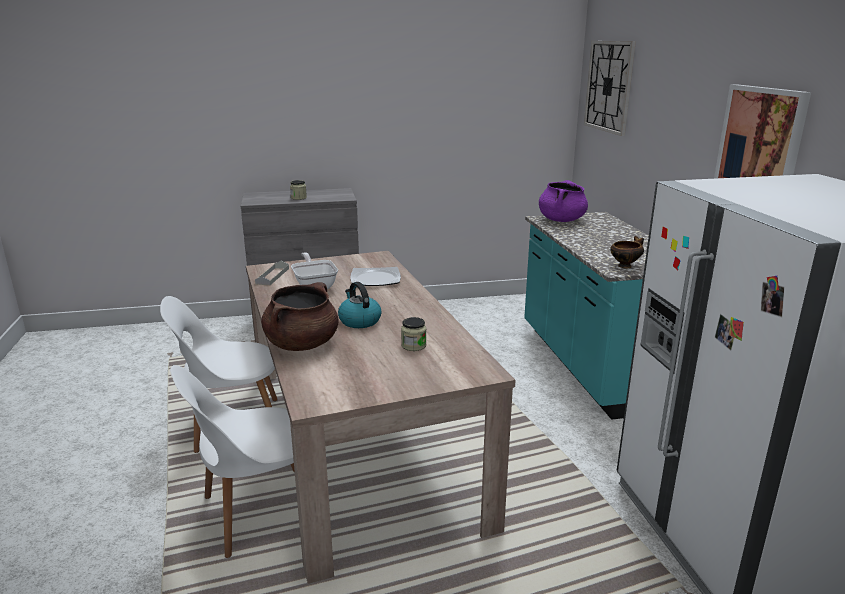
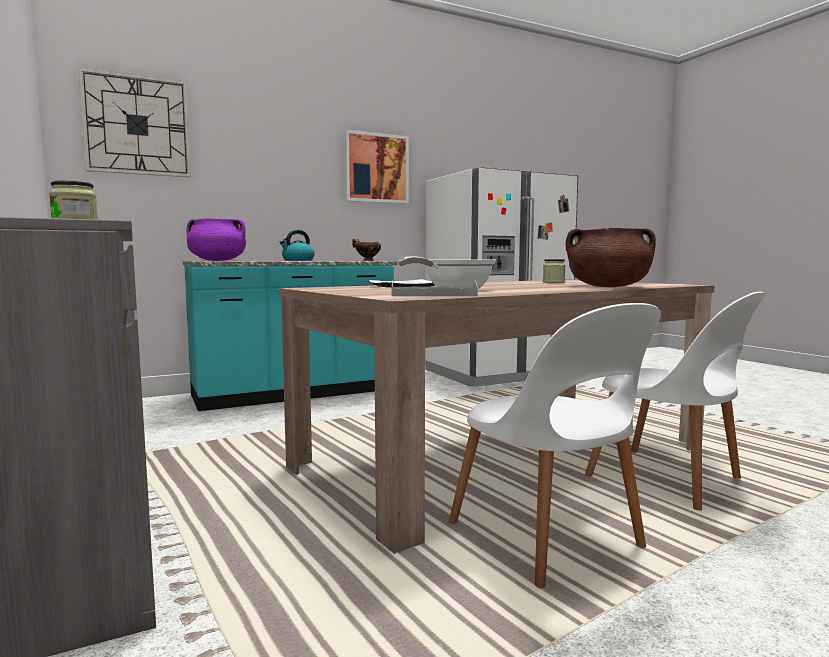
camera: 105 degrees left, 15 degrees down
(359, 321) = (529, 285): kettle -> kettle (298, 260)

